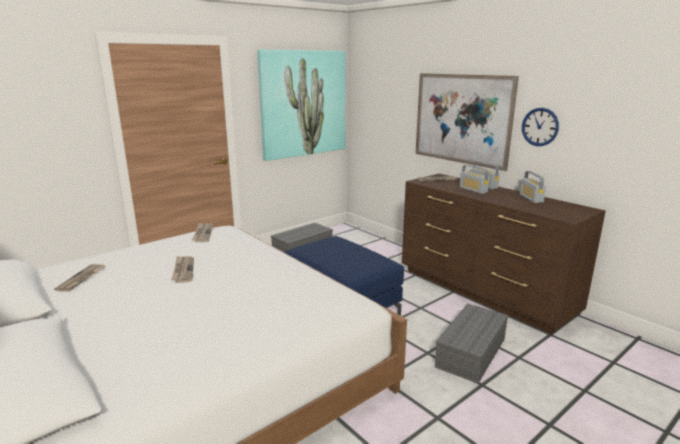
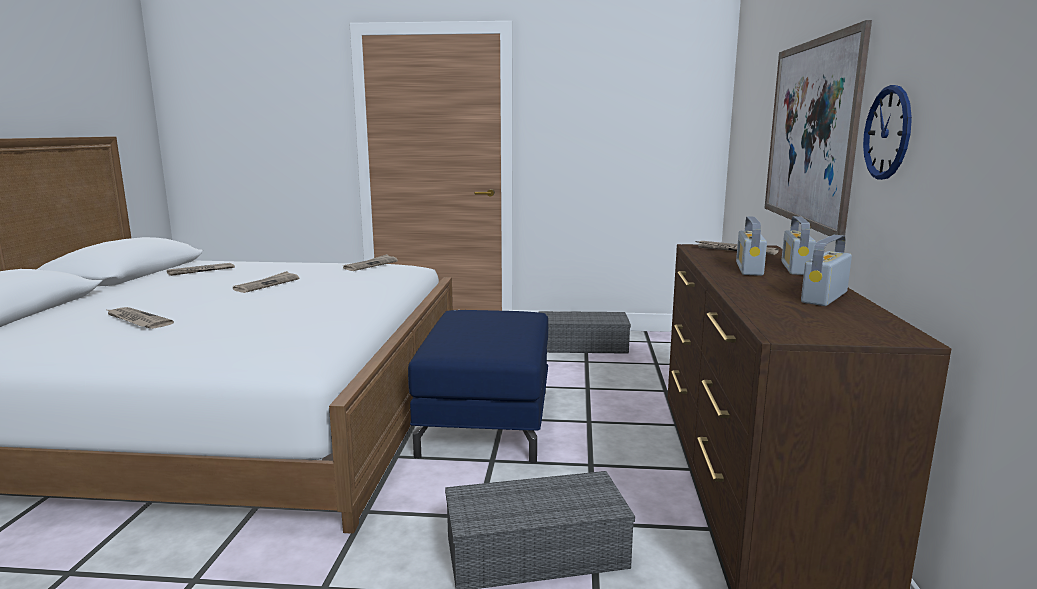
camera: 45 degrees right, 5 degrees down
(189, 329) = (137, 320): none -> newspaper
(303, 103) = (634, 121): picture -> none

